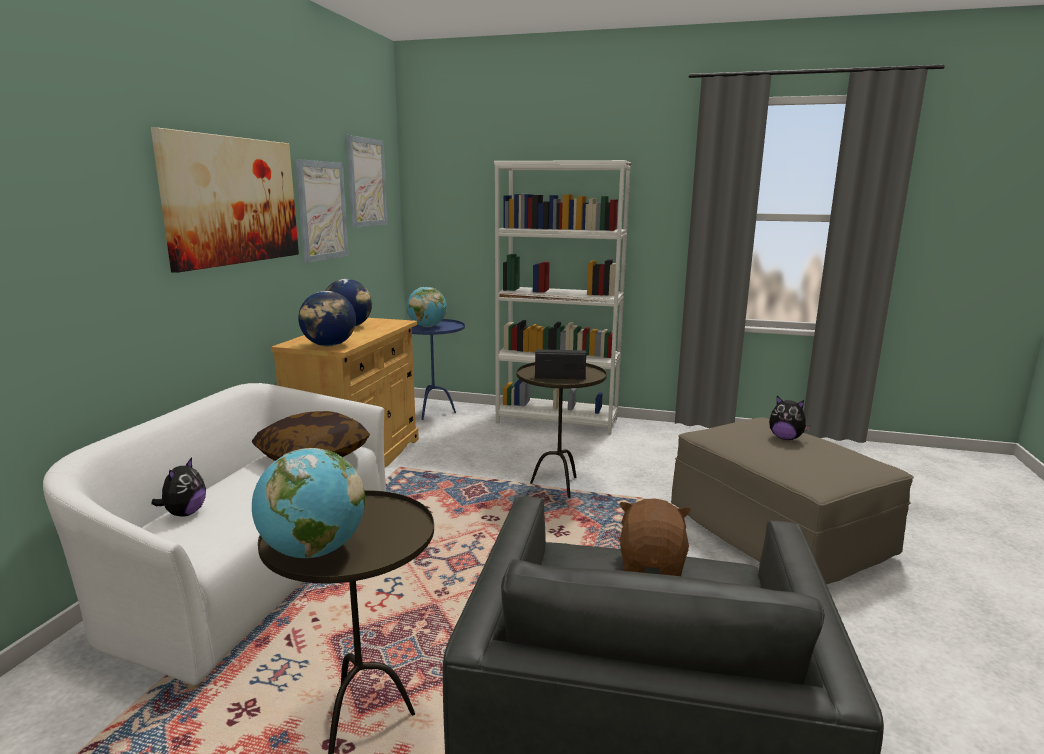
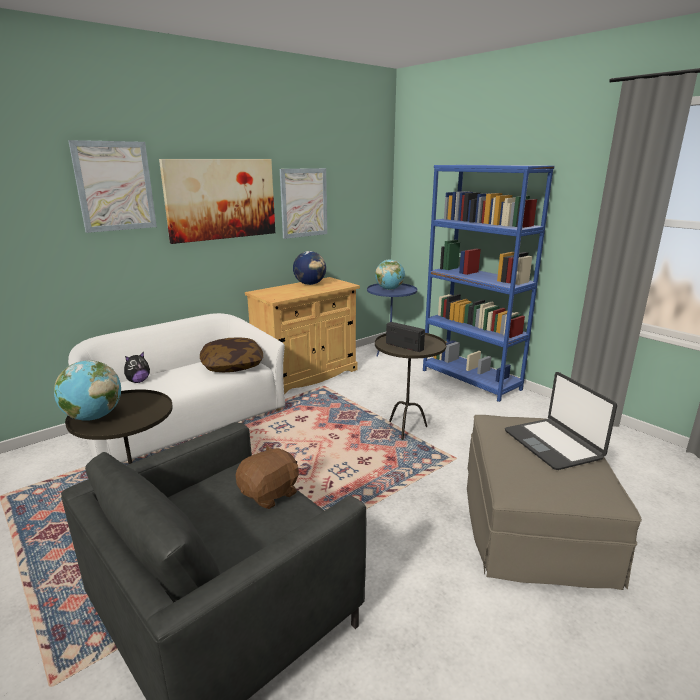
camera: 35 degrees right, 5 degrees up
(329, 345) = (273, 296): globe -> none
(366, 182) = (353, 180): picture -> picture (115, 186)
(557, 420) = (470, 380): white bookcase -> blue bookcase
(785, 438) = (553, 444): plush toy -> laptop

